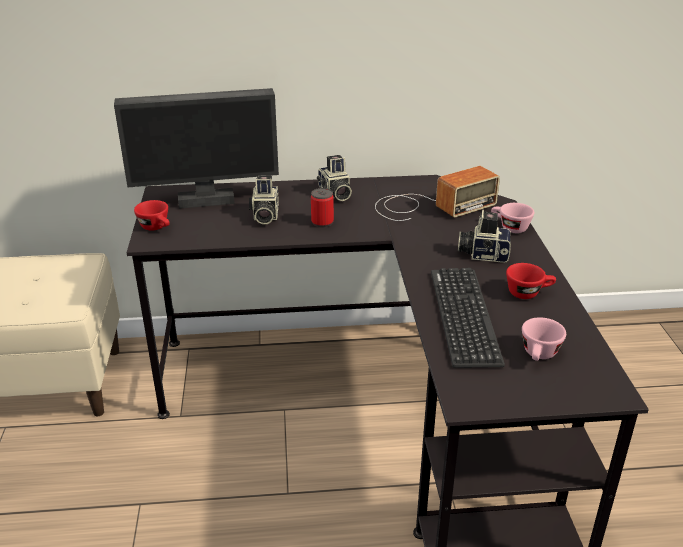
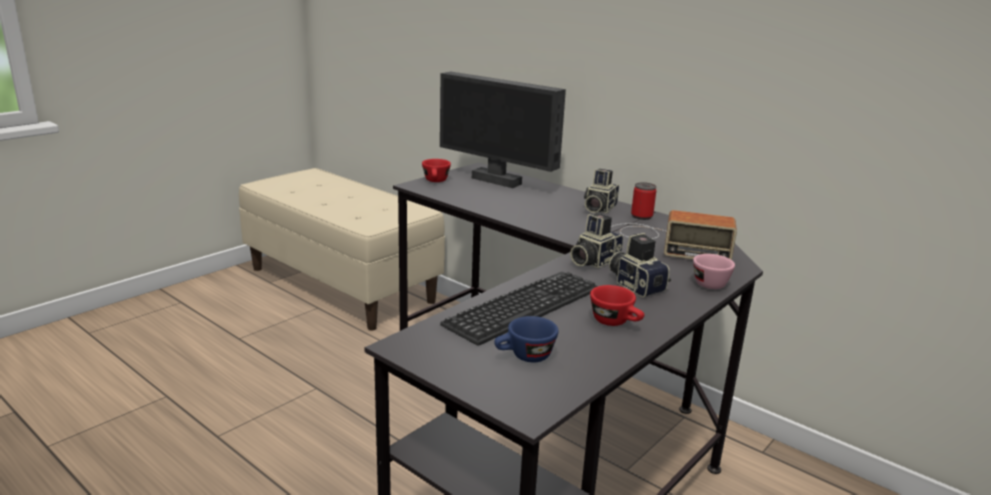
camera: 45 degrees right, 10 degrees down
(264, 215) = (517, 200): camera -> camera (593, 261)
(322, 222) = (549, 218): can -> can (641, 216)
(539, 355) = (524, 357): pink cup -> blue cup

